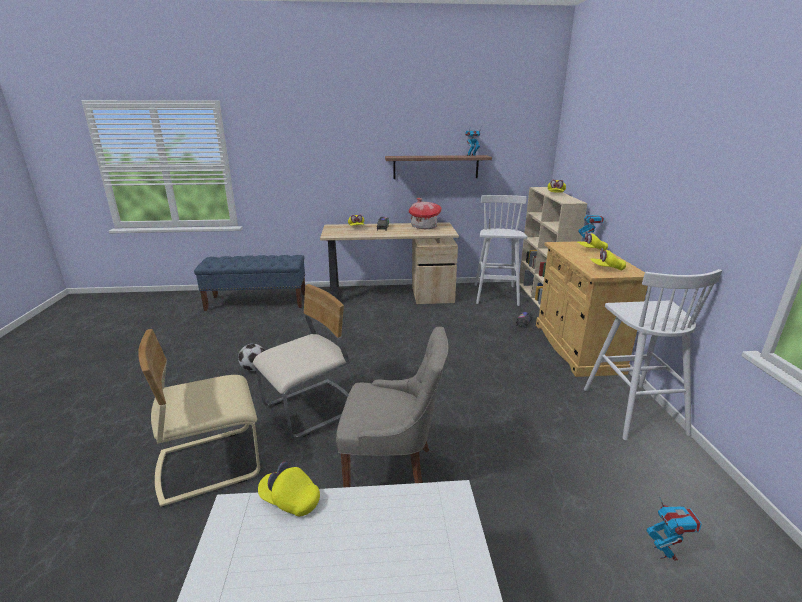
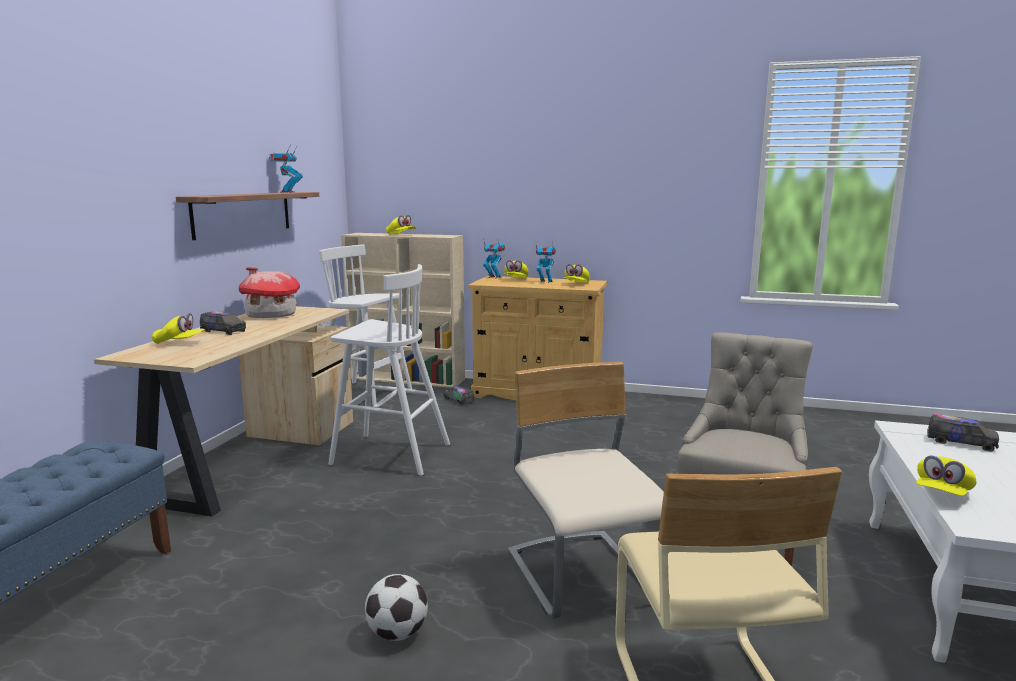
camera: 70 degrees left, 10 degrees down
(431, 540) = (960, 442): none -> toy truck
(631, 409) = (659, 404): white stool -> white stool (389, 454)
(665, 552) = (833, 442): toy robot -> toy robot (545, 282)

